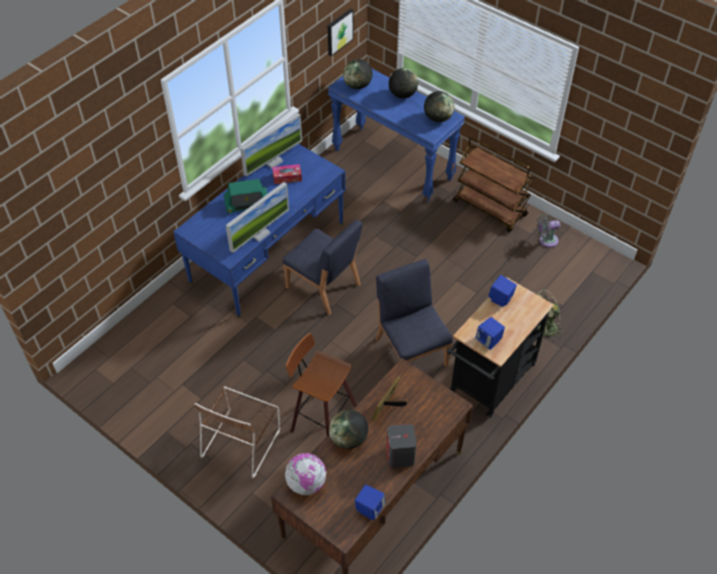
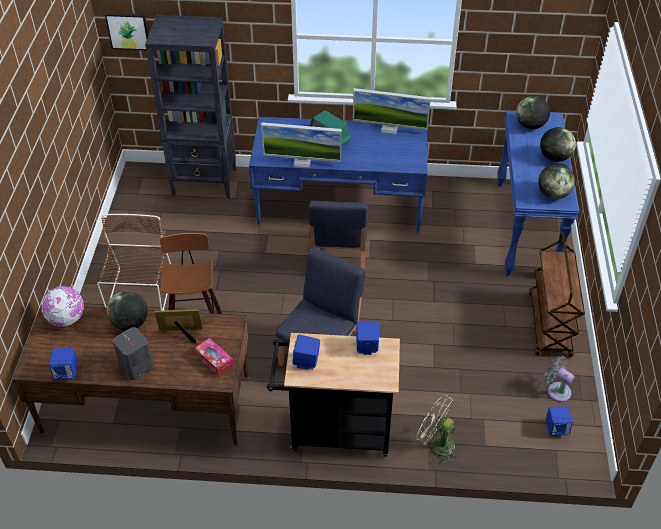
camera: 55 degrees right, 5 degrees down
(149, 326) = (205, 182): none -> black bookcase
(242, 441) = (139, 293): brown chair -> brown chair turned 105 degrees clockwise
(287, 177) = (381, 145): tissue box -> tissue box (214, 360)
(339, 31) = (541, 61): picture -> picture (128, 30)
(576, 260) = (556, 428): none -> blue speaker

